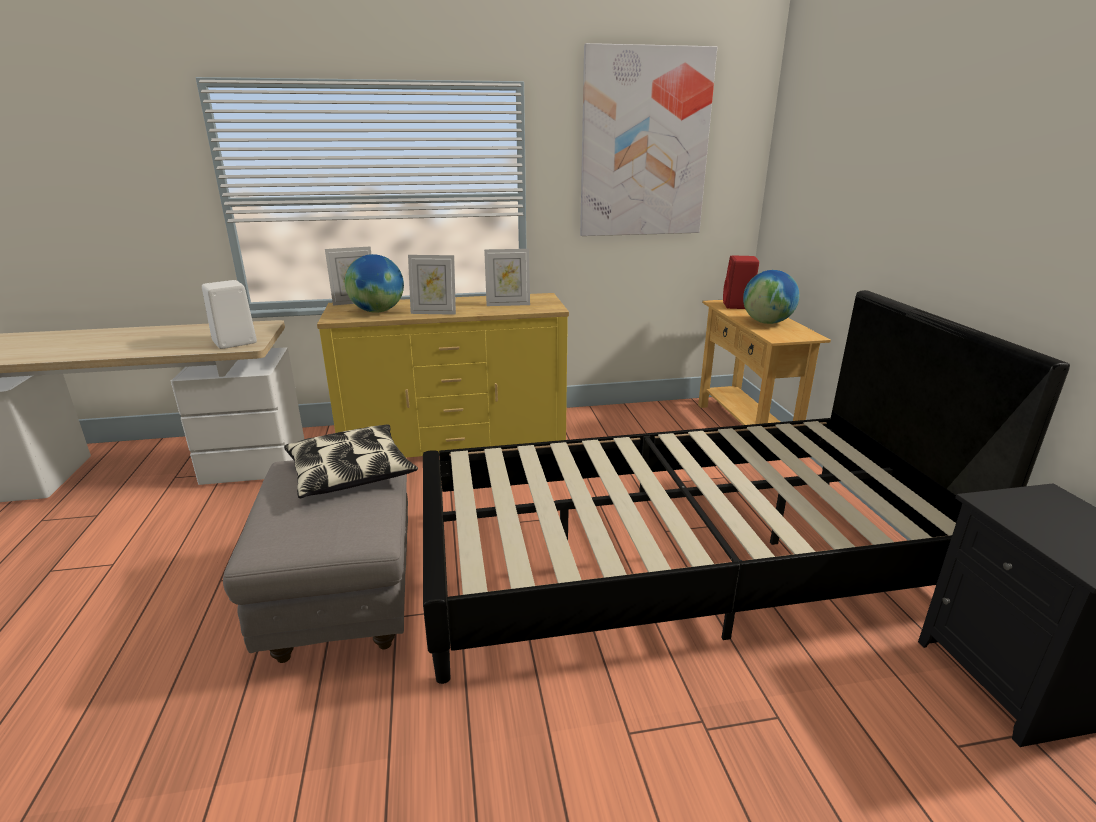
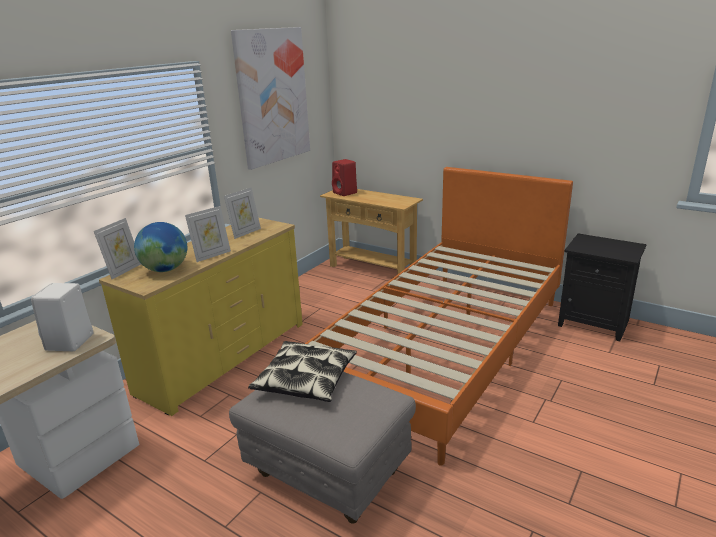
camera: 45 degrees left, 0 degrees up
(677, 560) = (444, 347): black bed -> orange bed
(767, 322) = (379, 198): globe -> none

